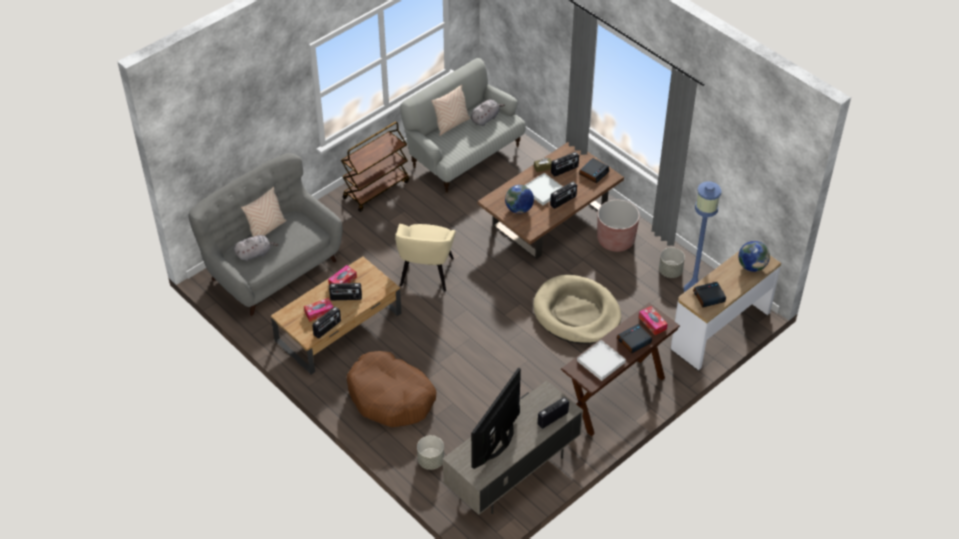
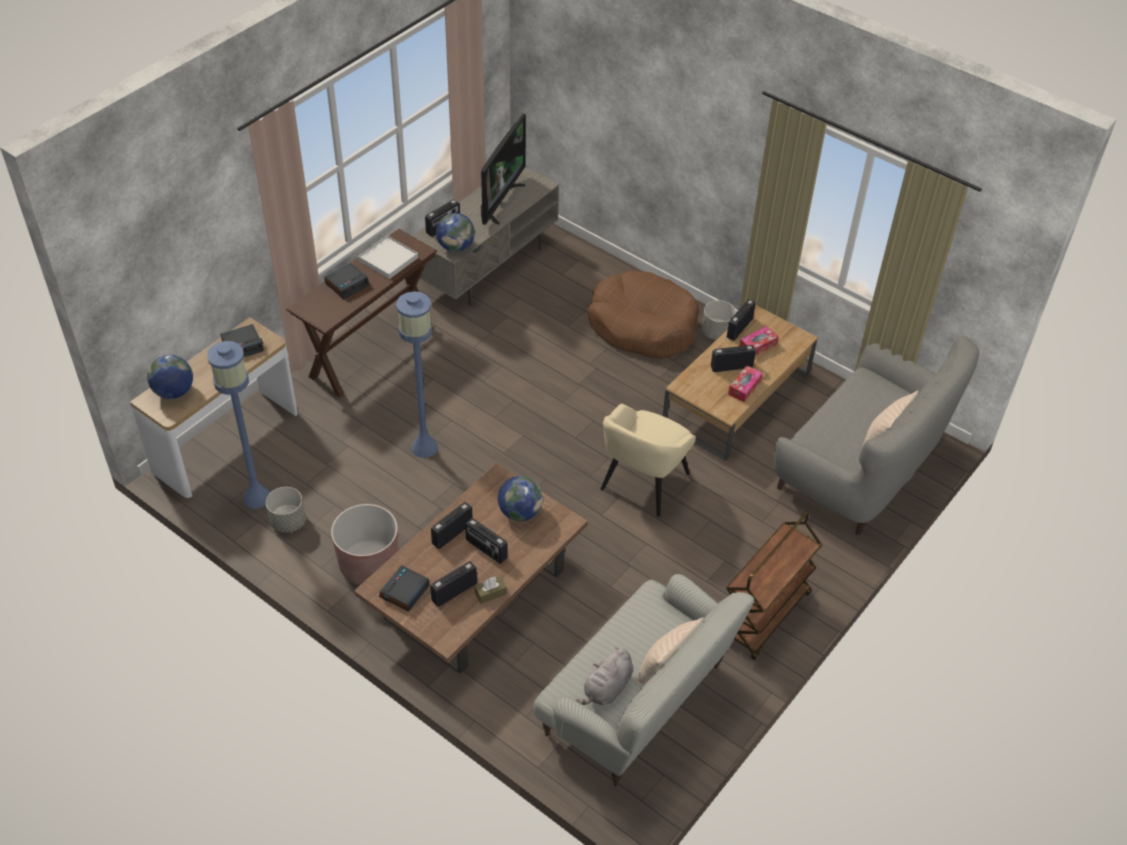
camera: 170 degrees right, 0 degrees up
(255, 254) = (878, 404): grey plush toy -> none
(426, 273) = (643, 483): beige armchair -> beige armchair turned 150 degrees counterclockwise
(431, 461) = (578, 268): grey planter -> grey planter (716, 332)
(543, 190) = (486, 549): white tray -> radio
(543, 396) = (456, 247): none -> globe
(577, 313) = (424, 447): beige dog bed -> blue floor lamp
(652, 323) = (322, 306): tissue box -> none

